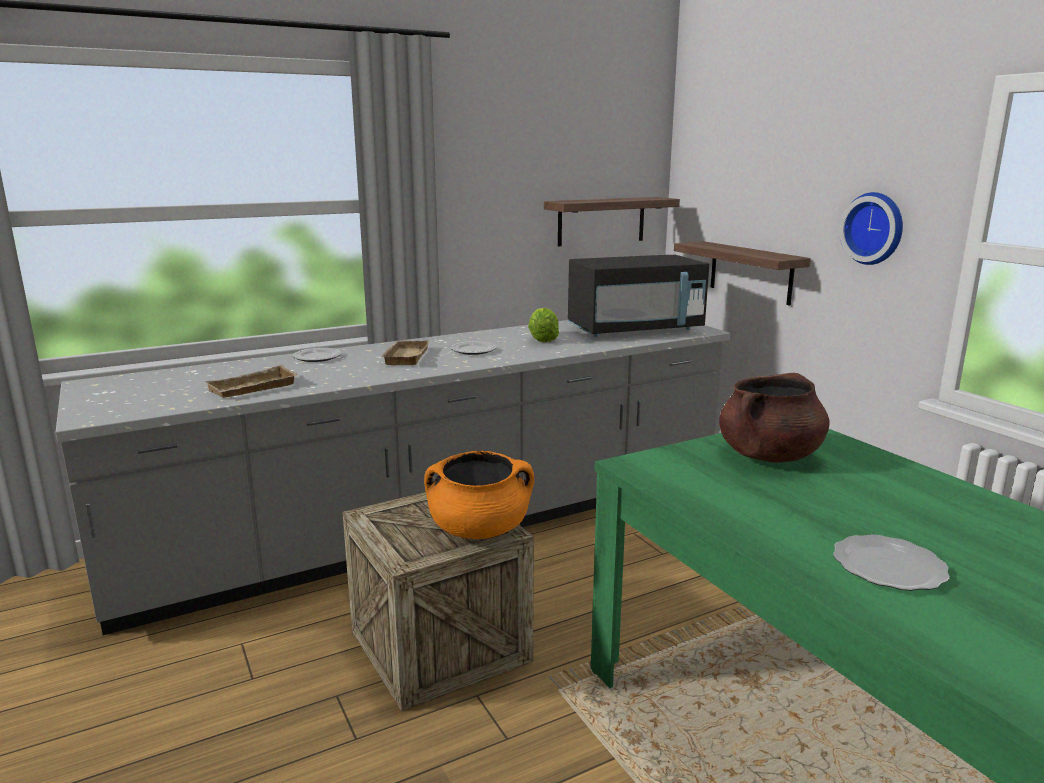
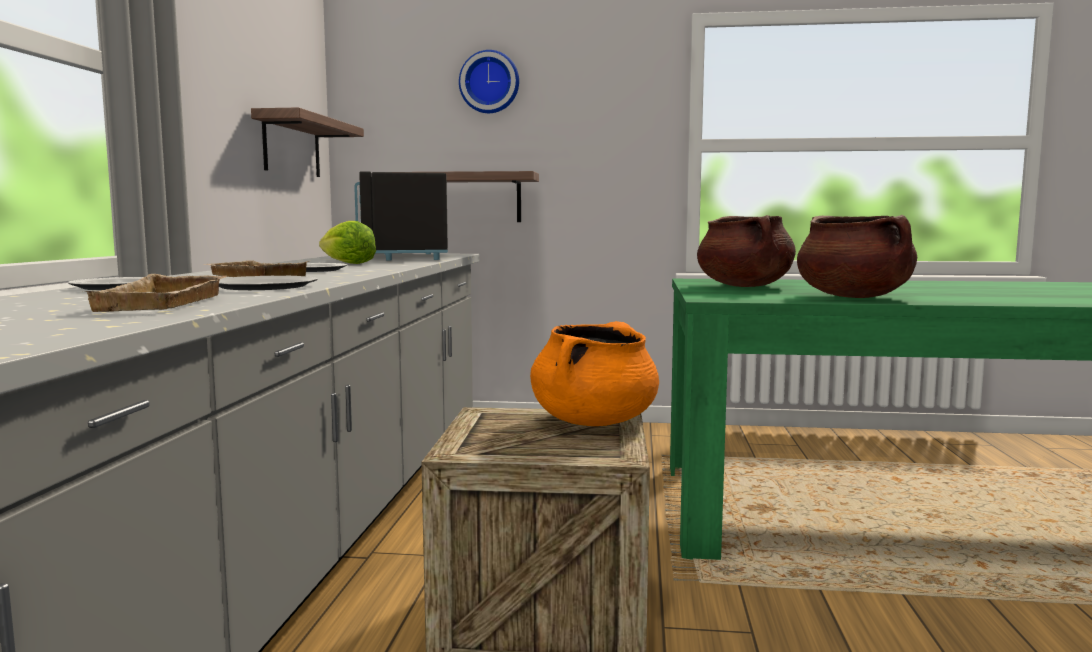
camera: 55 degrees left, 10 degrees down
(635, 330) = (402, 256): black microwave -> black microwave turned 150 degrees clockwise
(754, 514) = (854, 297): none -> brown cooking pot
(874, 228) = (603, 138): wall clock -> wall clock (490, 82)
(887, 567) = (965, 296): plate -> plate (262, 287)

